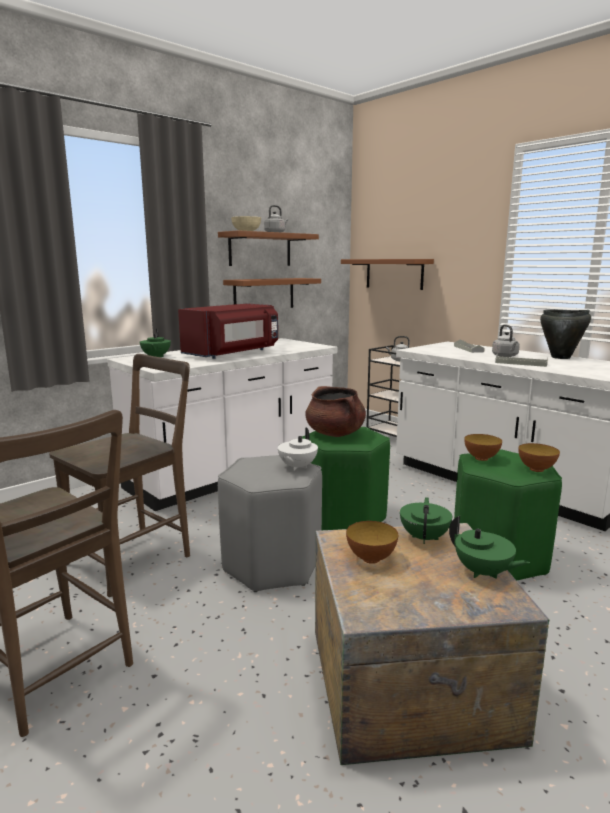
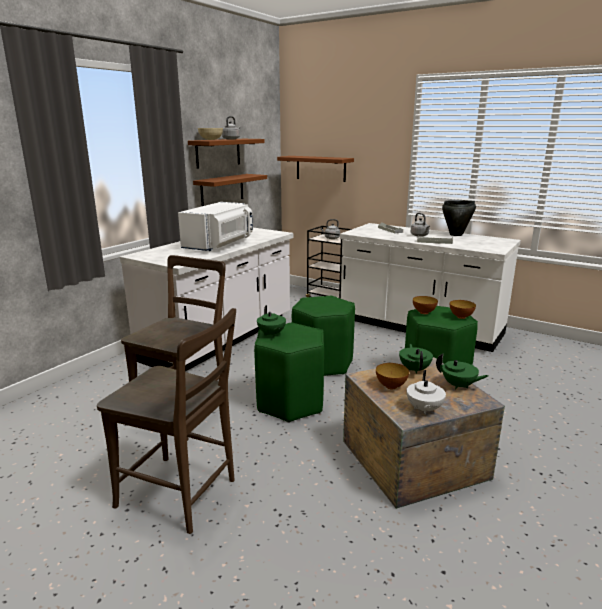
camera: 15 degrees left, 5 degrees up
(155, 357) = (160, 252): green teapot -> green teapot (271, 334)
(233, 353) = (220, 244): red microwave -> white microwave
(273, 565) = (291, 403): grey stool -> green stool
(297, 467) = (307, 331): white teapot -> white teapot (423, 409)
(335, 434) = (315, 303): brown cooking pot -> none

